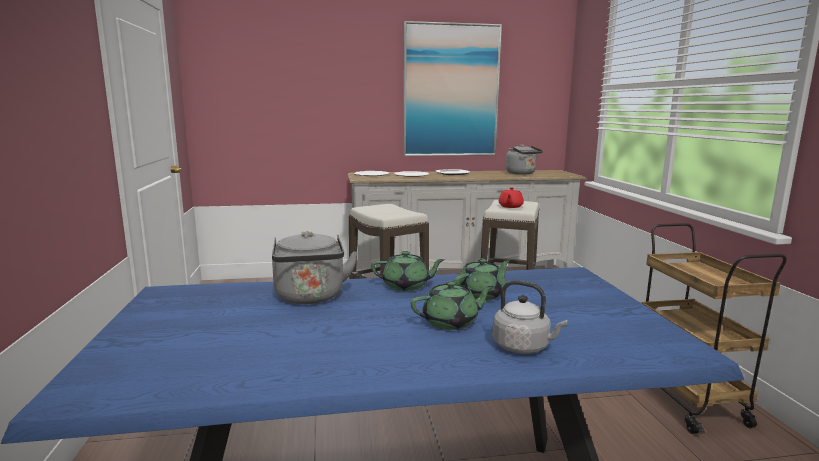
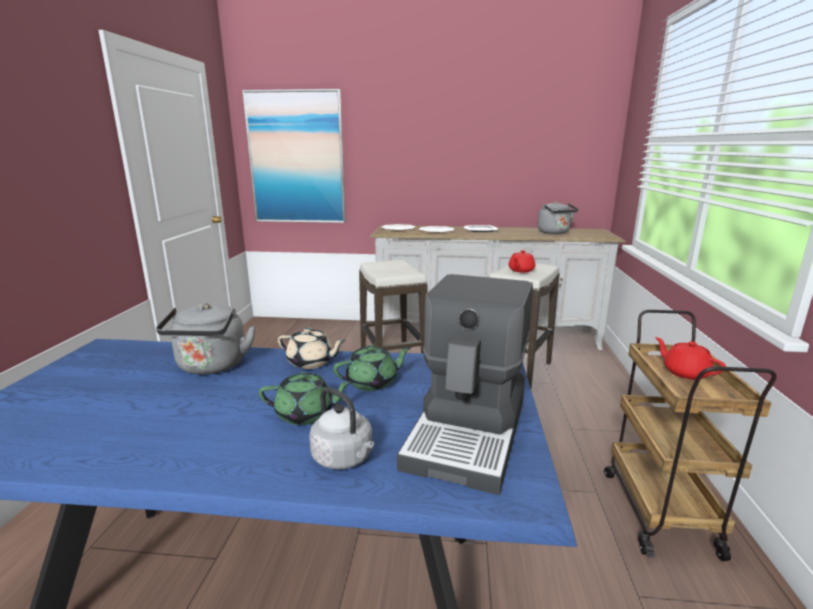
camera: 15 degrees right, 5 degrees up
(406, 286) = (311, 362): green teapot -> beige teapot
(451, 91) = (486, 143): picture -> picture (296, 158)
(602, 318) = (470, 432): none -> coffee machine
(699, 272) = (685, 372): none -> red teapot

